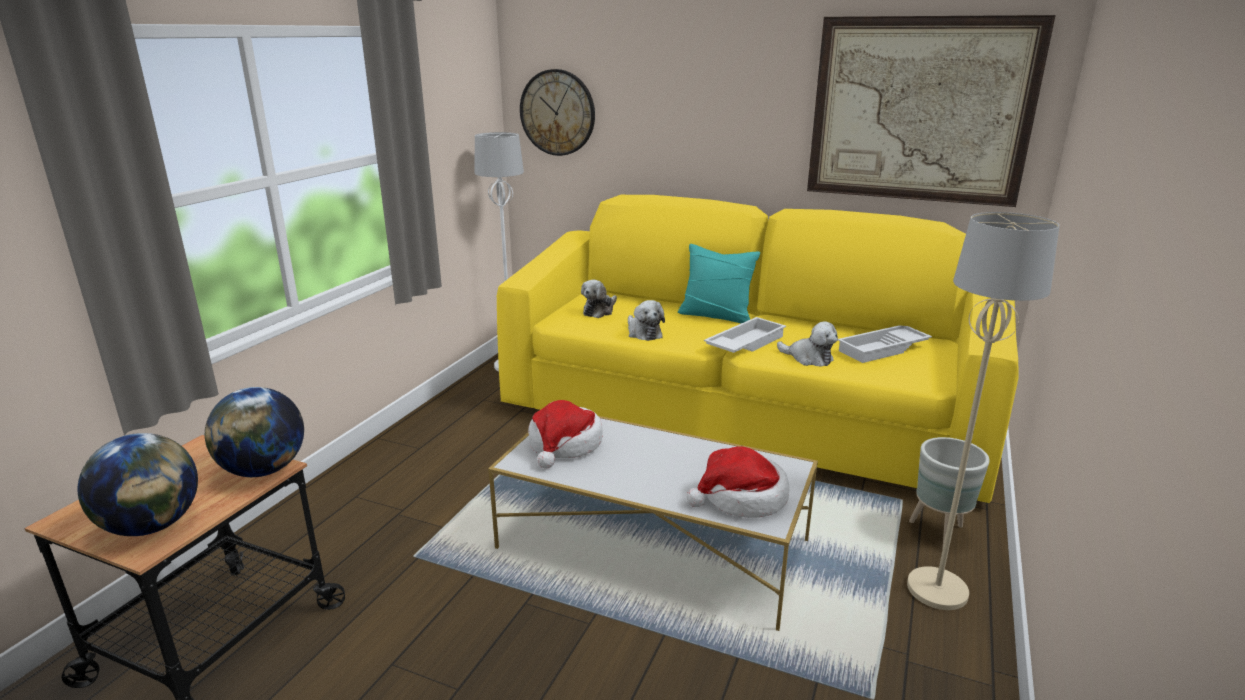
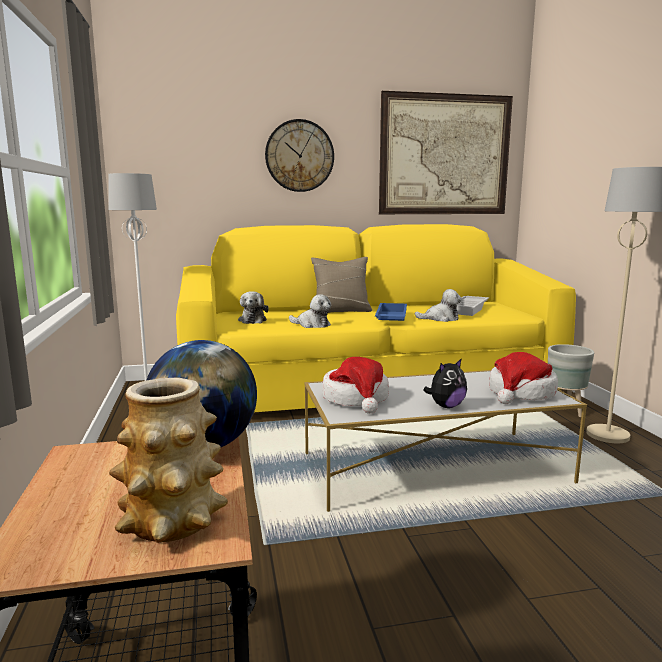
camera: 35 degrees left, 10 degrees down
(152, 526) = (173, 522): globe -> vase
(557, 112) = (165, 163): wall clock -> wall clock (299, 156)
(629, 485) = (446, 406): none -> plush toy
(716, 315) = (341, 311): turquoise pillow -> beige pillow
(744, 343) = (390, 318): white tray -> blue tray

